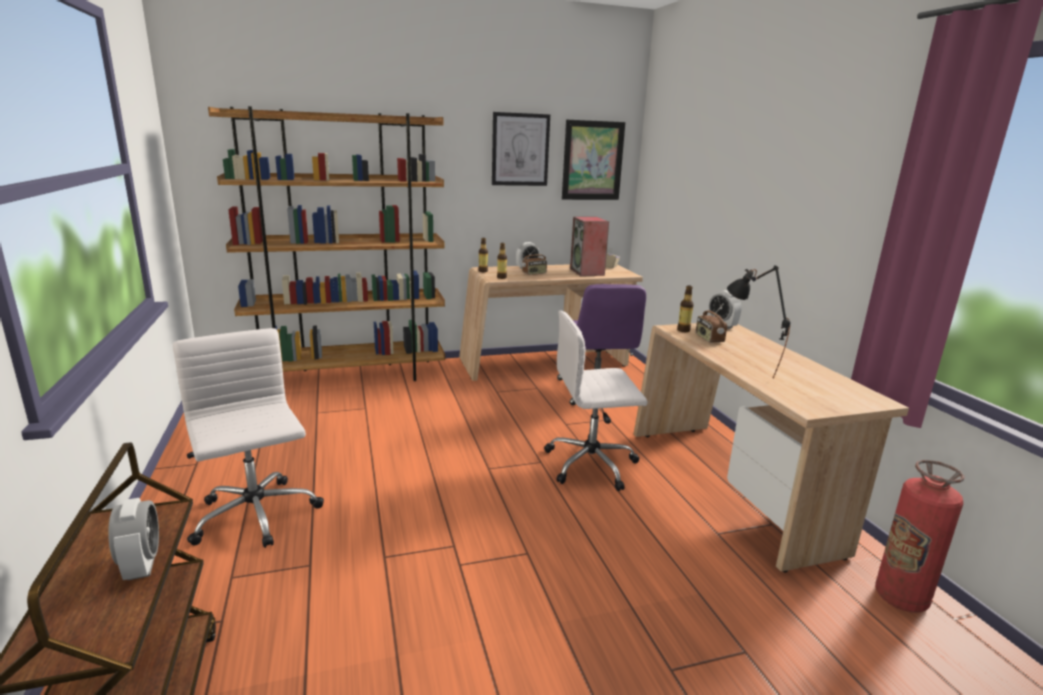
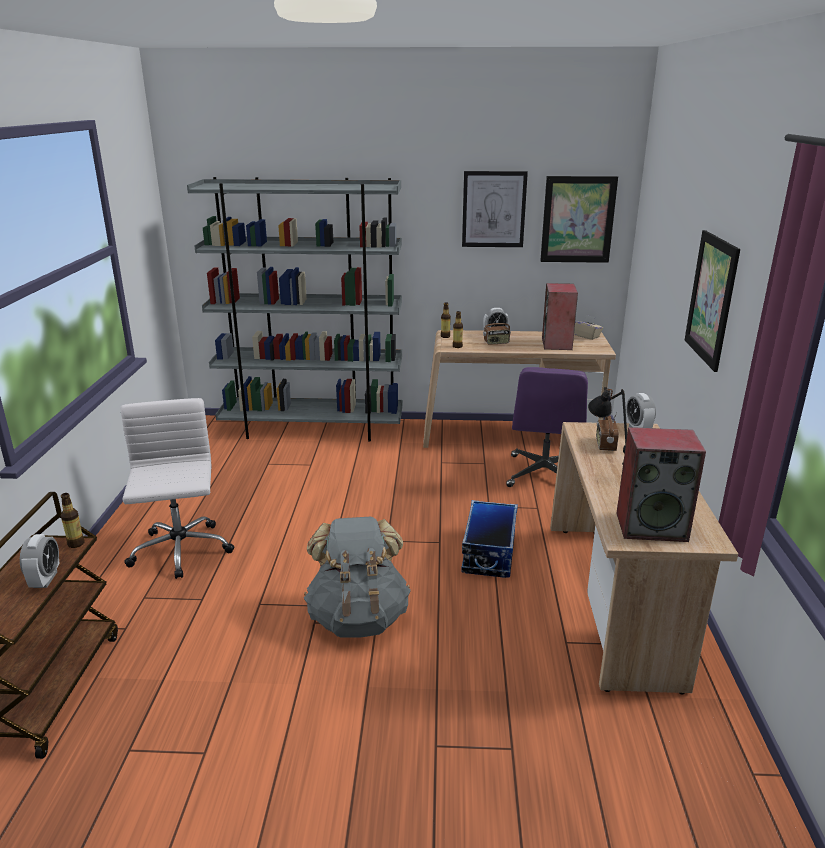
camera: 20 degrees right, 5 degrees up
(349, 376) = (313, 429): brown bookcase -> grey bookcase
(504, 550) = (358, 617): none -> grey backpack
(592, 464) = (488, 552): white office chair -> storage box
(683, 330) = (588, 431): bottle -> bottle (76, 543)
(778, 200) = (711, 299): none -> picture
(820, 395) = (652, 526): none -> speaker
(900, 598) = (710, 742): fire extinguisher -> none

